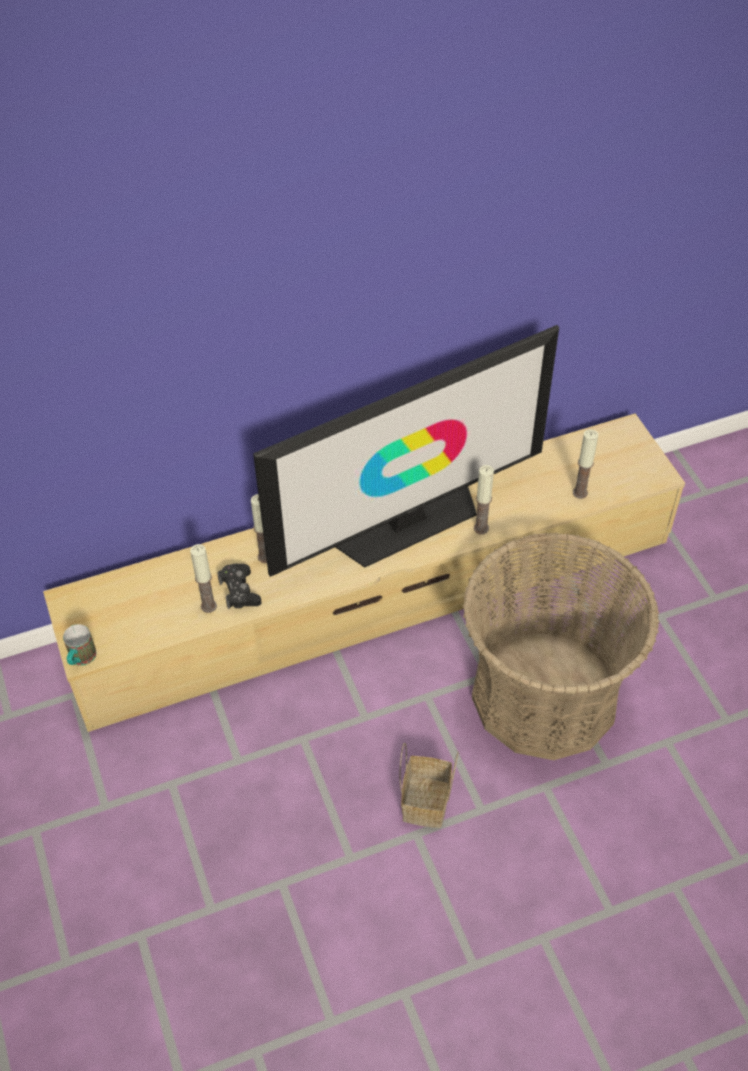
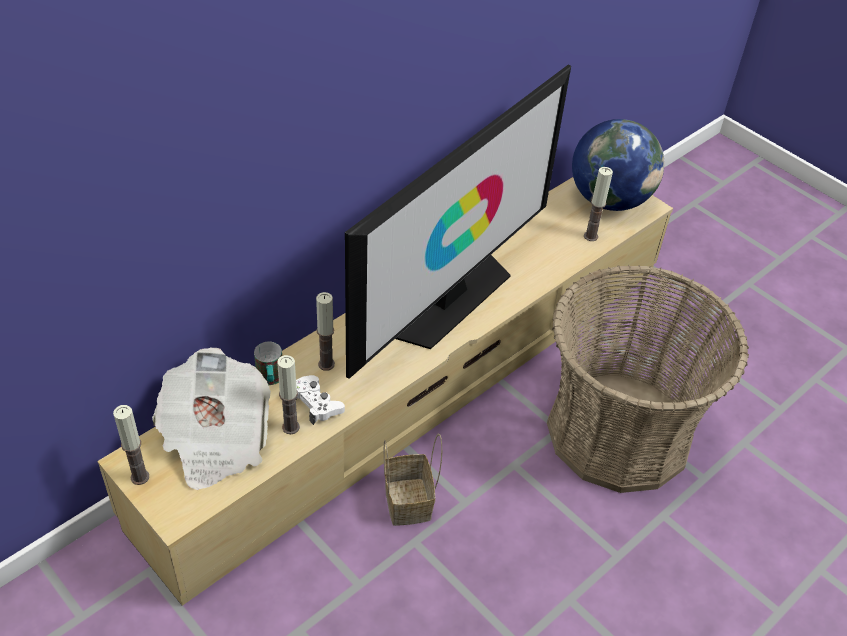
camera: 25 degrees left, 5 degrees down
(81, 660) = (175, 521): mug -> mug (270, 380)
(142, 599) = (215, 439): none -> newspaper
(239, 591) = (316, 404): black game controller -> white game controller
(426, 804) = (565, 567): basket -> basket (409, 503)
(481, 528) = (520, 287): candle -> candle (140, 477)
(621, 458) = (609, 199): none -> globe

